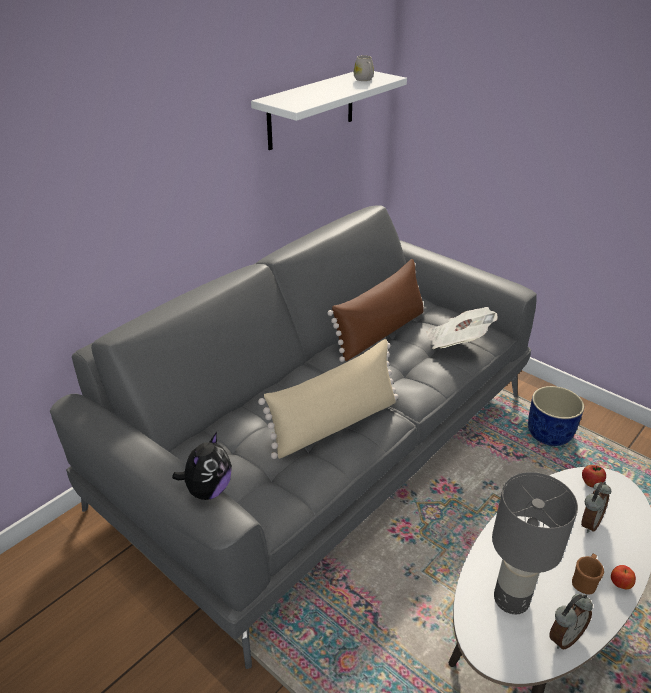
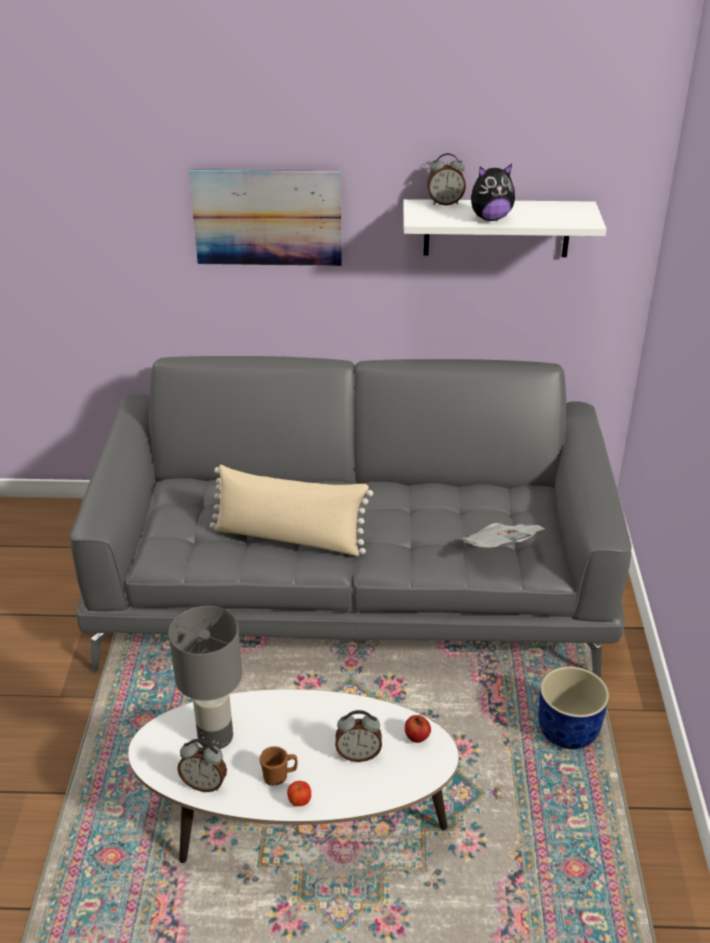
camera: 50 degrees right, 0 degrees up
(147, 153) = (267, 217): none -> picture
(208, 490) = (111, 502): plush toy -> plush toy (490, 218)
(285, 94) = (445, 203): none -> alarm clock
(364, 80) = (555, 215): white mug -> none
(380, 332) = (451, 499): brown pillow -> none

